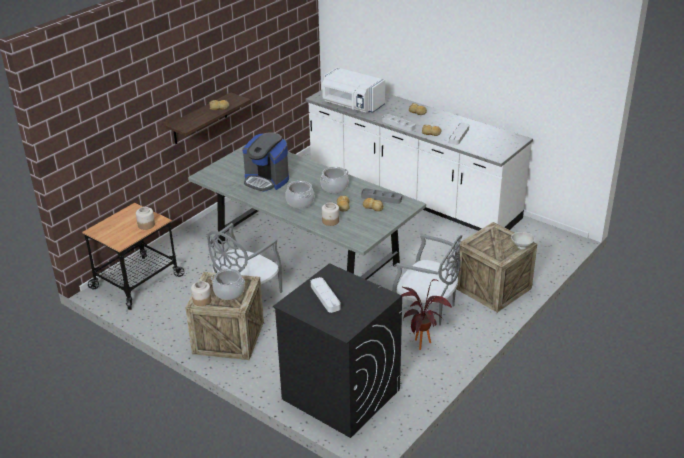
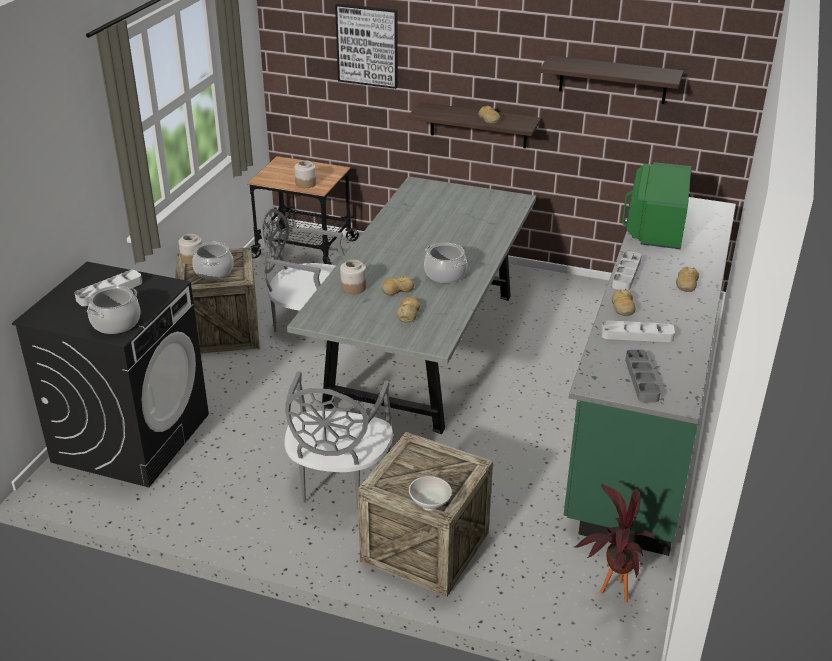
camera: 70 degrees right, 0 degrees up
(127, 105) = (367, 45): none -> picture
(259, 47) = (613, 80): none -> shelf
(266, 180) = (431, 224): coffee machine -> none
(300, 202) = (390, 257): cooking pot -> cooking pot (116, 322)
(352, 105) = (655, 226): white microwave -> green microwave
(381, 198) = (438, 316): grey tray -> grey tray (641, 379)
(411, 194) = (644, 411): white counter -> green counter
(421, 347) = (246, 492): potted plant -> potted plant (608, 593)

